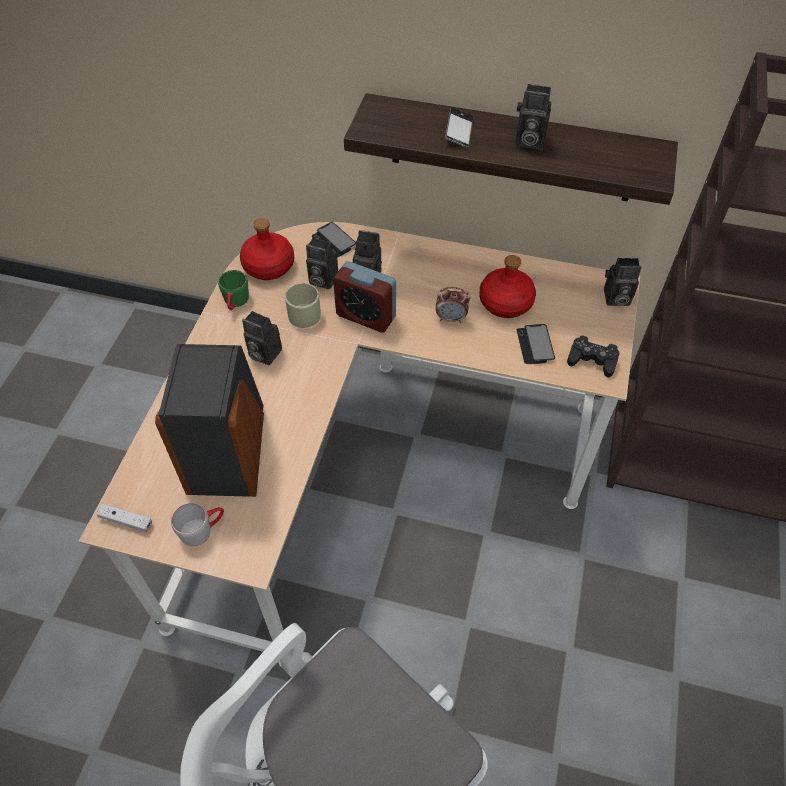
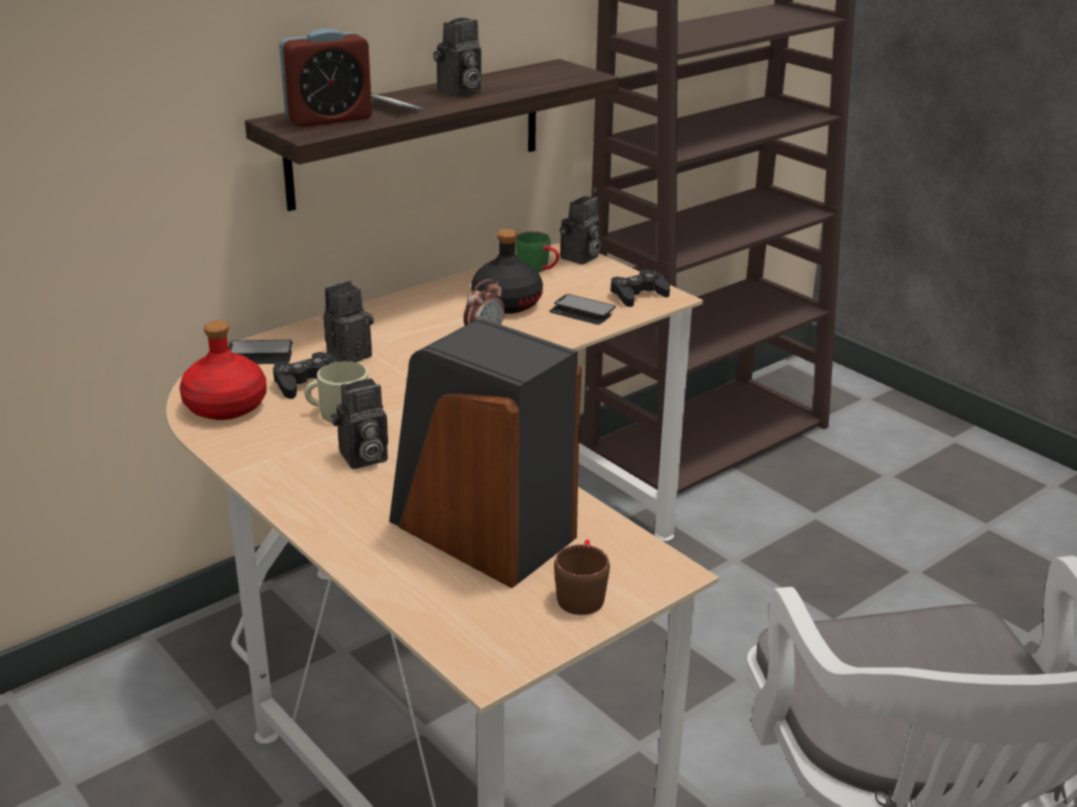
camera: 55 degrees left, 25 degrees down
(126, 521) = (497, 652): white game controller -> none
(202, 529) = (581, 593): grey mug -> brown mug
(235, 303) = (248, 448): green mug -> green mug (538, 269)
(321, 280) = (307, 383): camera -> black game controller
(366, 316) = (406, 377): alarm clock -> alarm clock (329, 119)
(505, 302) = (506, 303): red bottle -> black bottle

